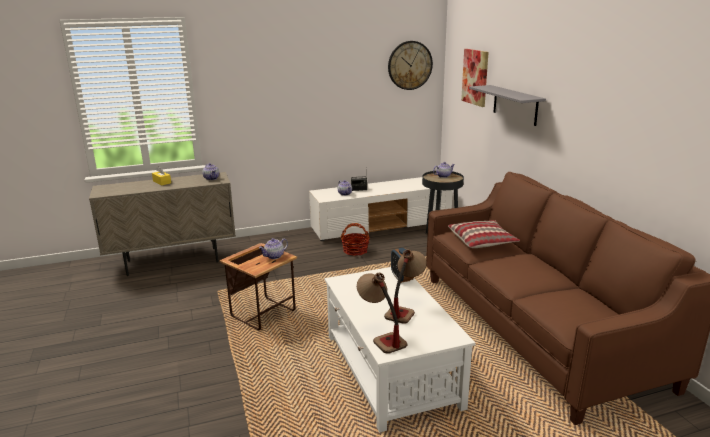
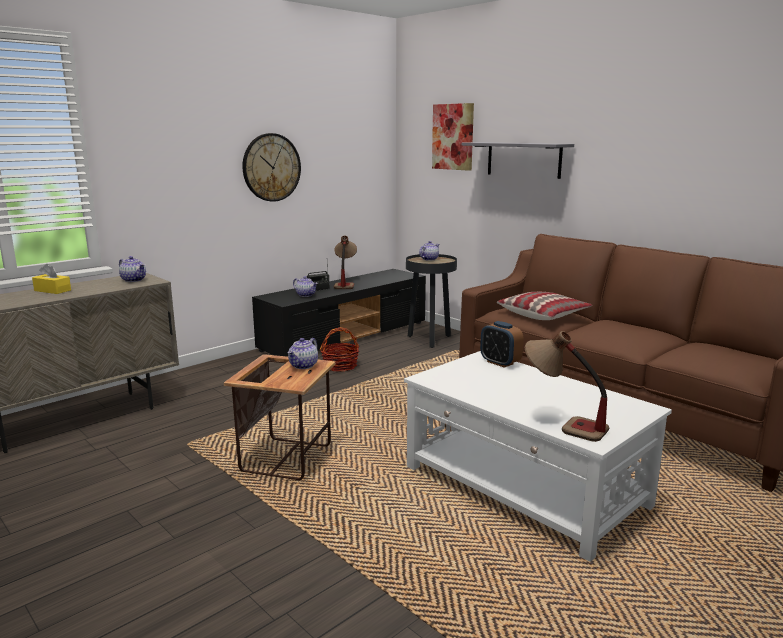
camera: 25 degrees left, 5 degrees down
(382, 225) = (346, 336): white tv stand -> black tv stand
(404, 308) = (547, 391): table lamp -> table lamp (344, 284)
(410, 65) = (361, 128): wall clock -> wall clock (271, 167)

